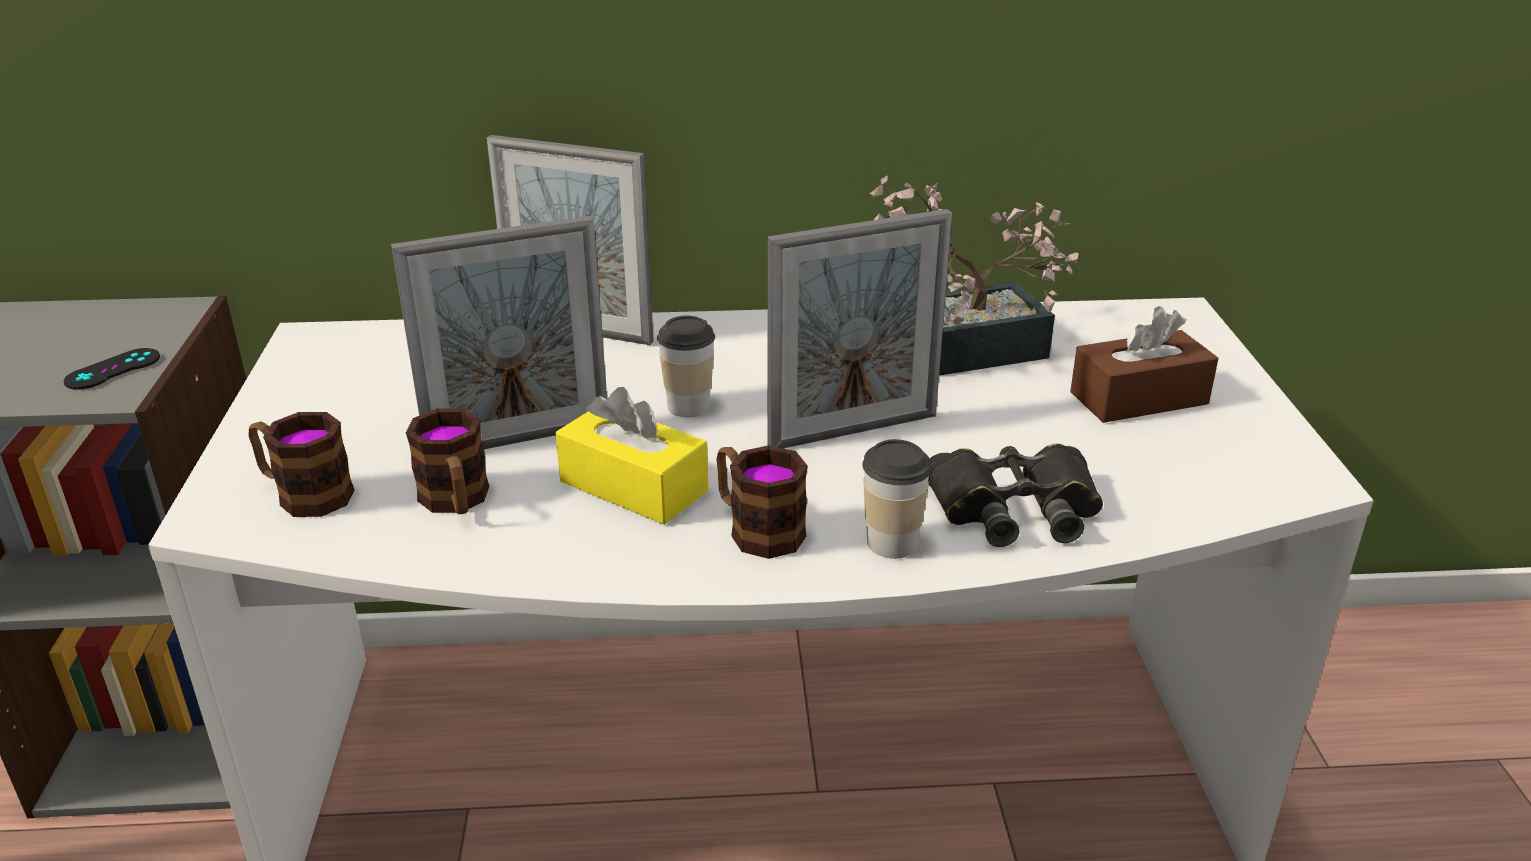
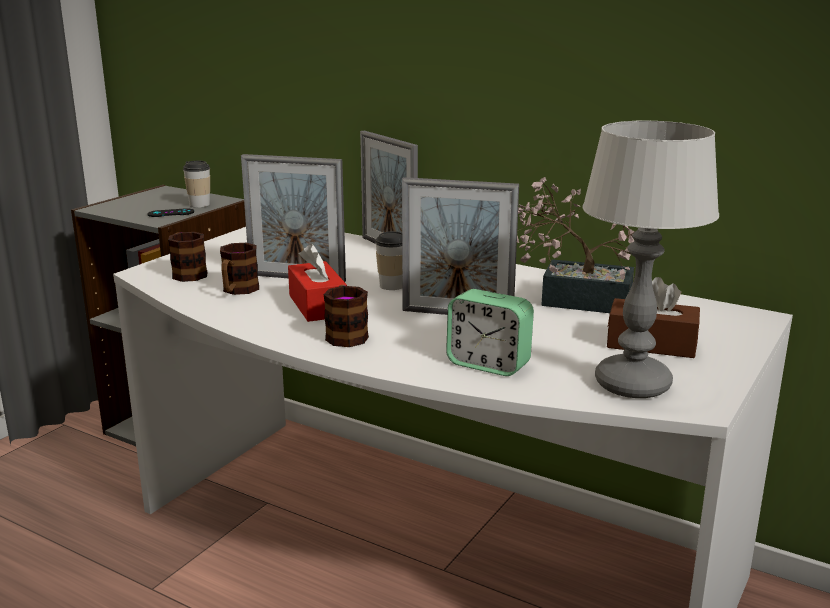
camera: 35 degrees right, 10 degrees down
(633, 486) = (317, 306): yellow tissue box -> red tissue box
(892, 543) = (400, 358): cup -> cup (199, 204)
(1014, 508) = (488, 364): black binoculars -> alarm clock
(1207, 475) = (631, 385): none -> table lamp

